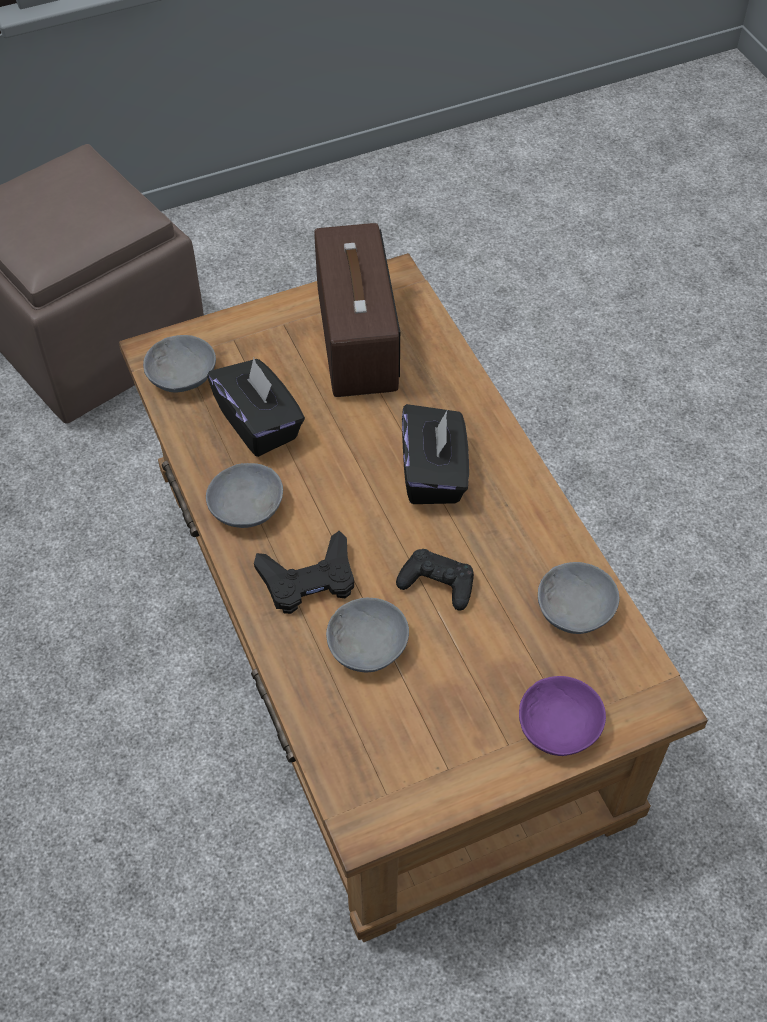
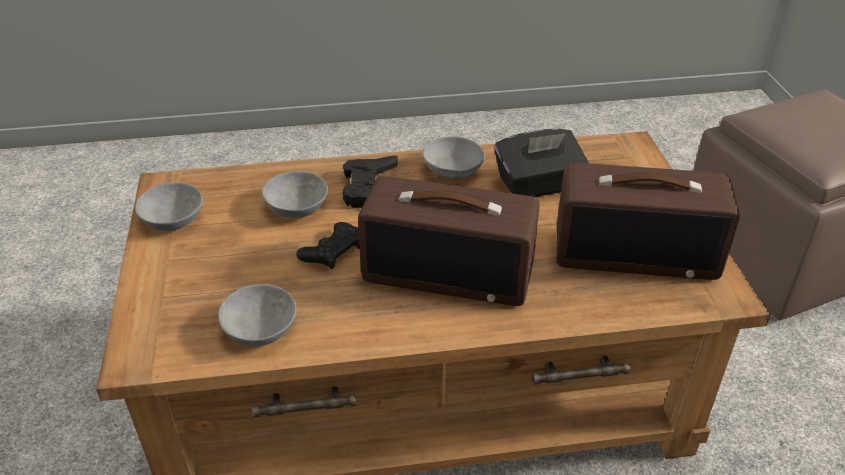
camera: 105 degrees right, 15 degrees down
(182, 378) = (599, 154): grey bowl -> grey bowl (170, 219)
(434, 474) = (450, 272): black tissue box -> radio
(559, 729) = (158, 290): purple bowl -> none

